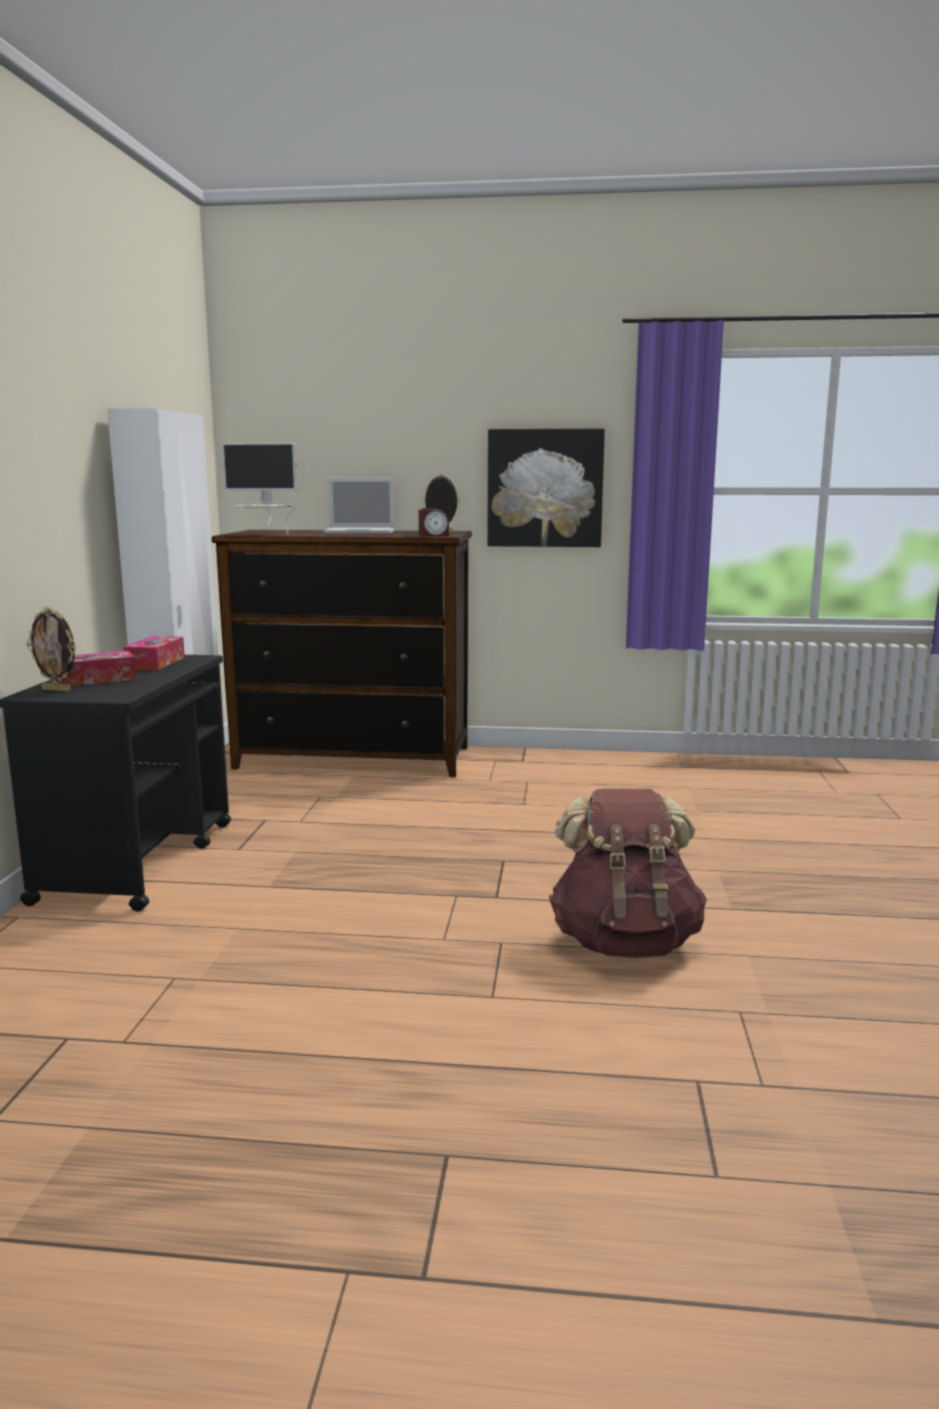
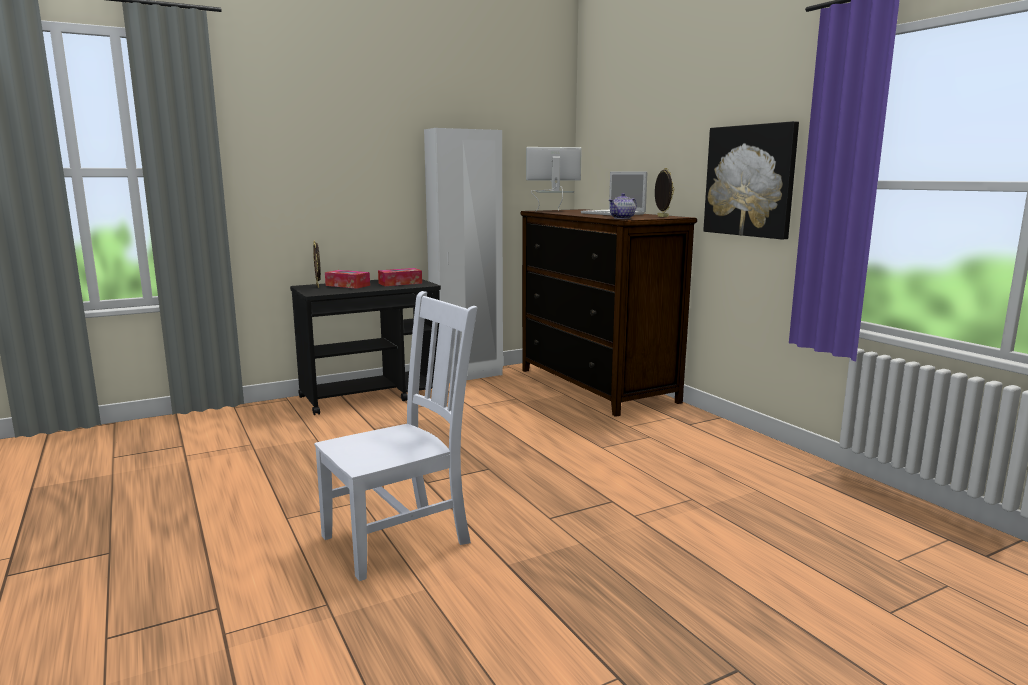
camera: 55 degrees right, 0 degrees up
(264, 533) = (553, 211): monitor -> monitor turned 105 degrees clockwise
(433, 535) = (622, 218): alarm clock -> teapot
(624, 942) = (400, 538): brown backpack -> white chair

